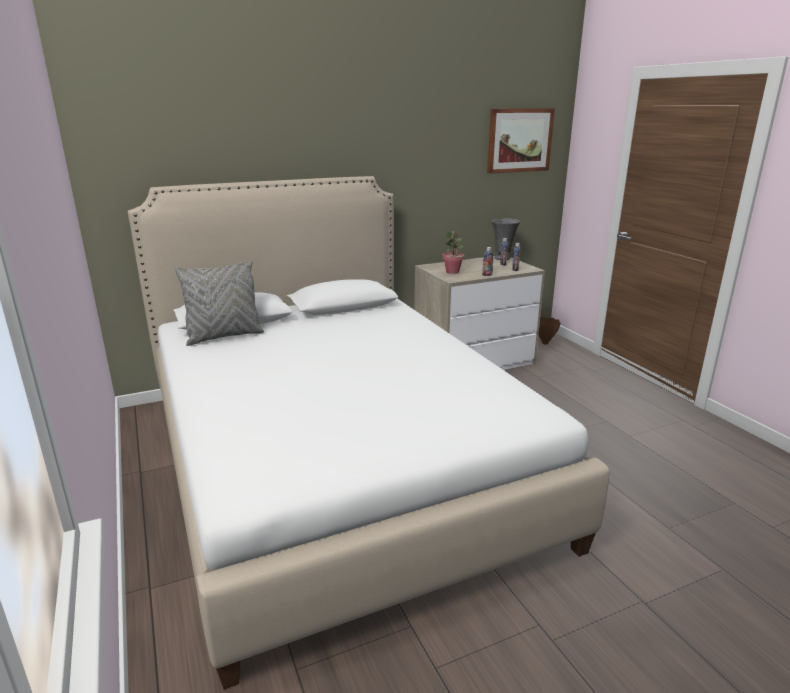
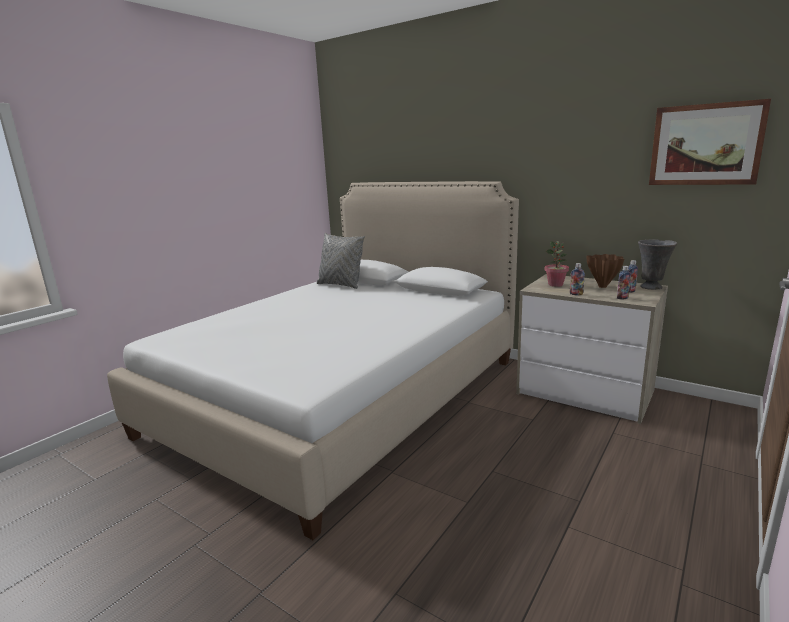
camera: 60 degrees right, 5 degrees down
(545, 343) = (712, 415): brown vase -> brown vase (603, 286)

